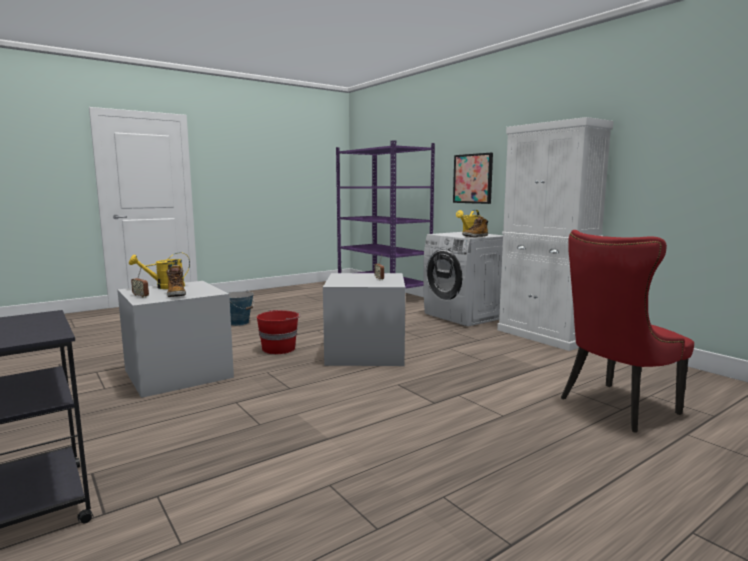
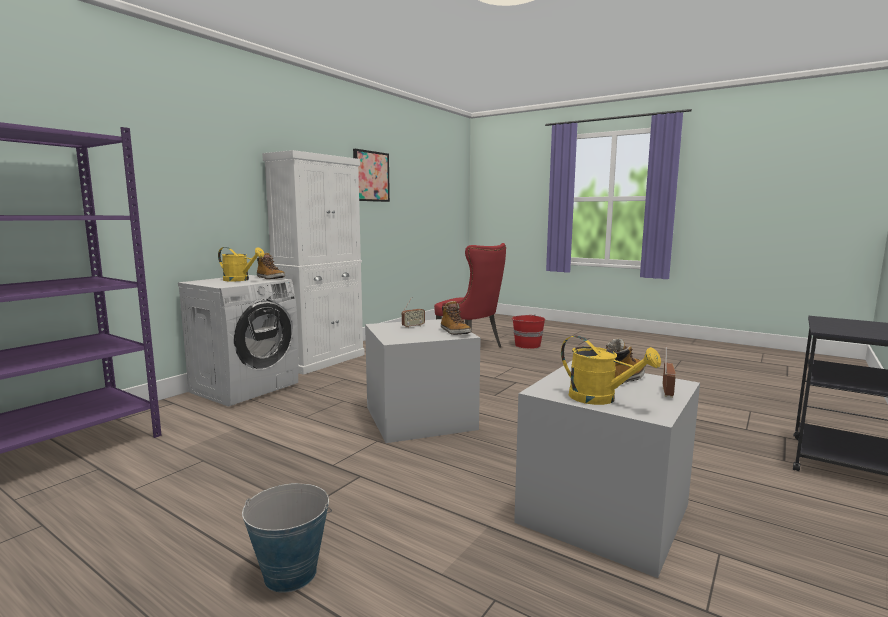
camera: 110 degrees left, 0 degrees up
(279, 349) = (442, 470): red bucket -> red bucket (527, 345)
(346, 284) = (454, 332): none -> boot
(473, 178) = (178, 204): picture -> picture (370, 176)

